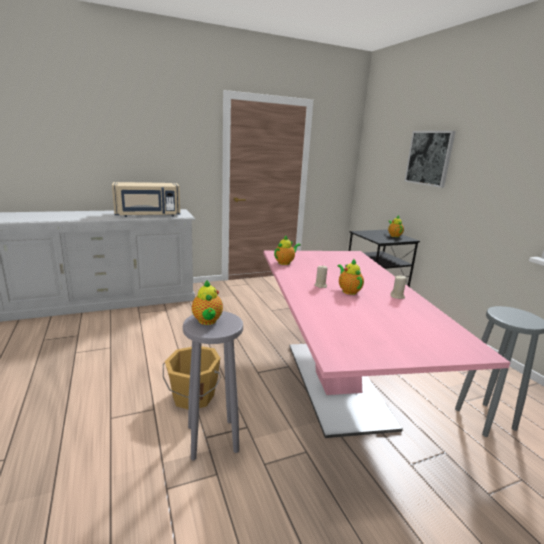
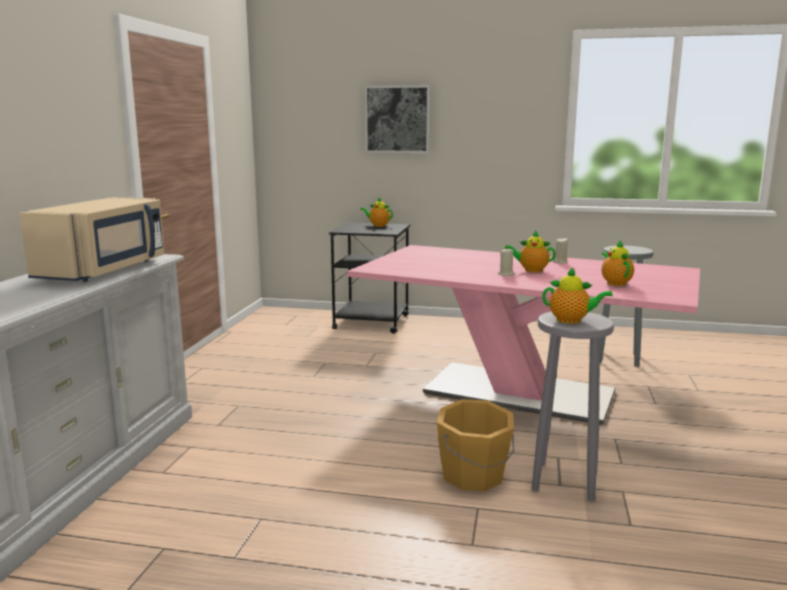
camera: 55 degrees left, 5 degrees down
(285, 262) = (413, 271): teapot -> teapot (615, 283)

